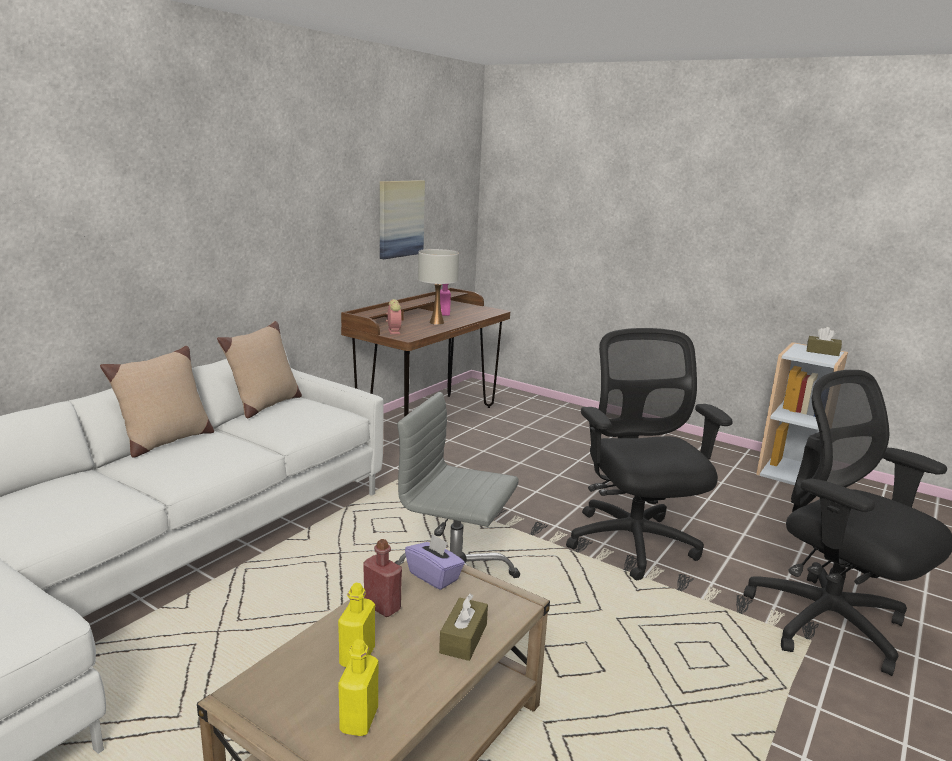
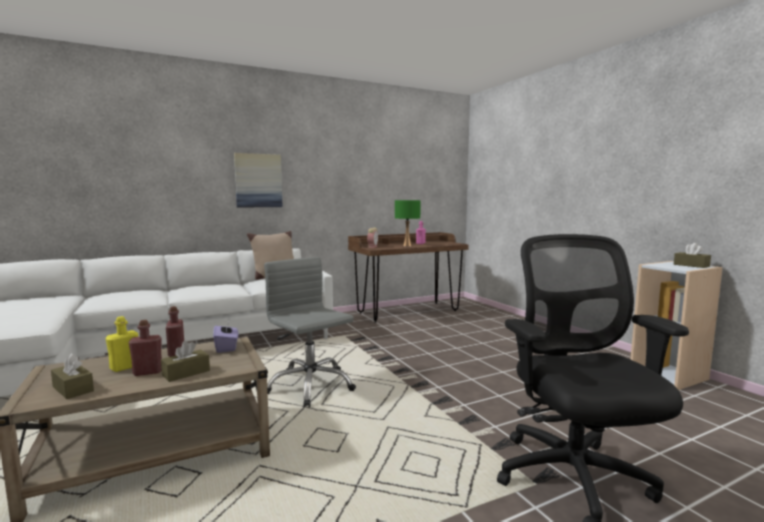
camera: 30 degrees right, 10 degrees down
(165, 441) = (207, 284): beige pillow -> none
(359, 720) = (73, 389): yellow bottle -> brown tissue box
(400, 218) = (398, 185): picture -> picture (258, 180)
(408, 654) = (148, 372): none -> red bottle
(436, 322) = (407, 245): white table lamp -> green table lamp
(637, 547) = (460, 393): black office chair -> none

